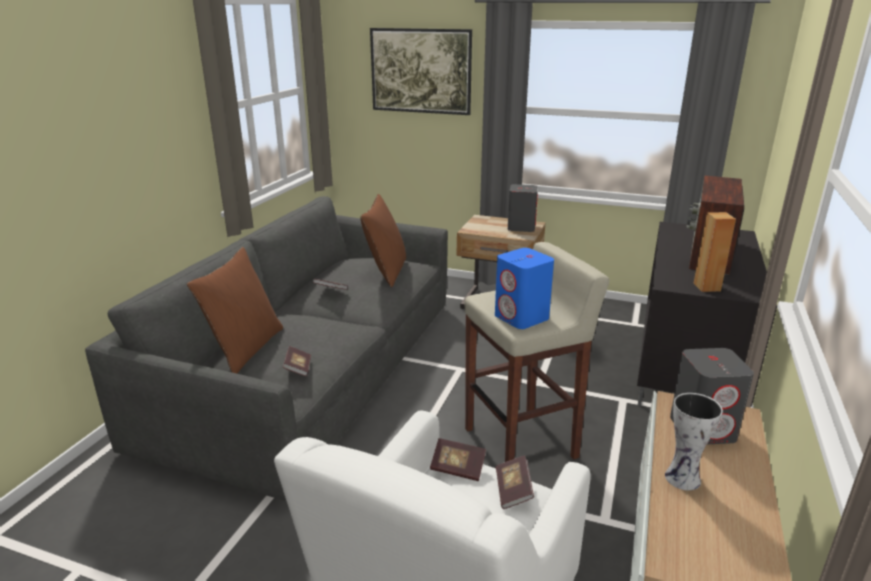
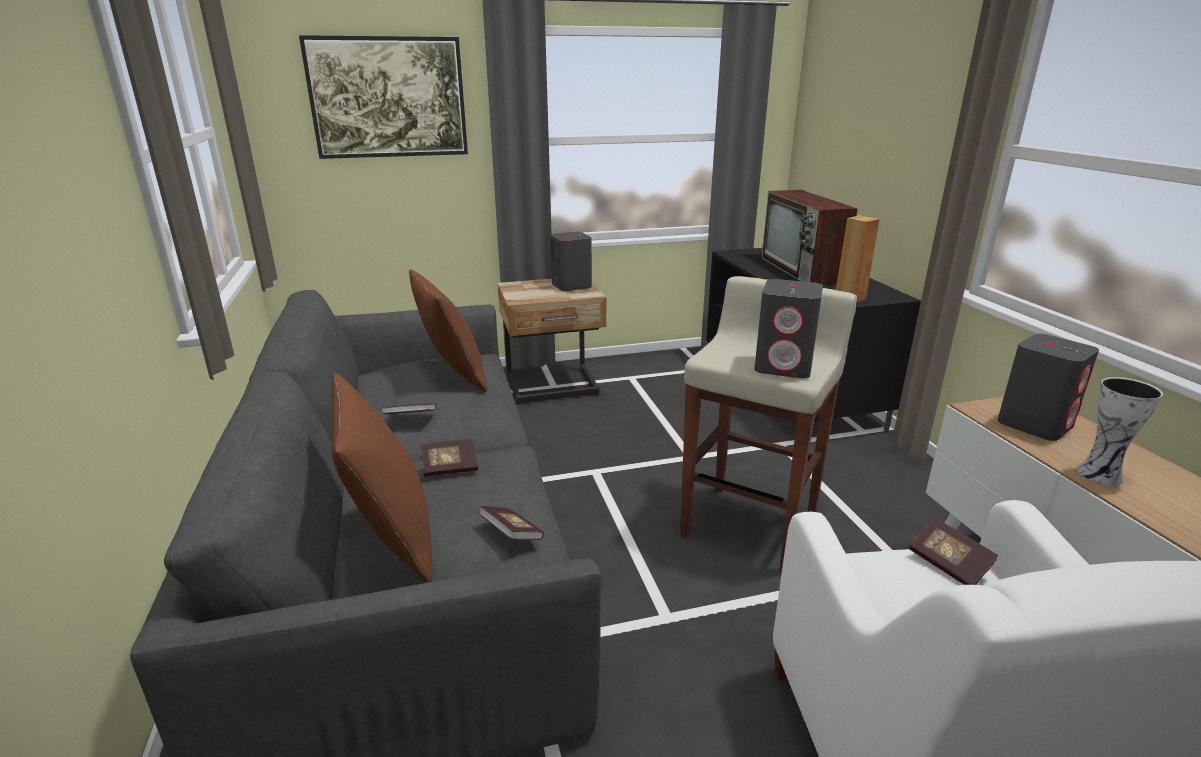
camera: 35 degrees left, 0 degrees up
(457, 468) = (870, 568): book -> book (450, 468)
(522, 317) = (784, 366): blue speaker -> grey speaker

